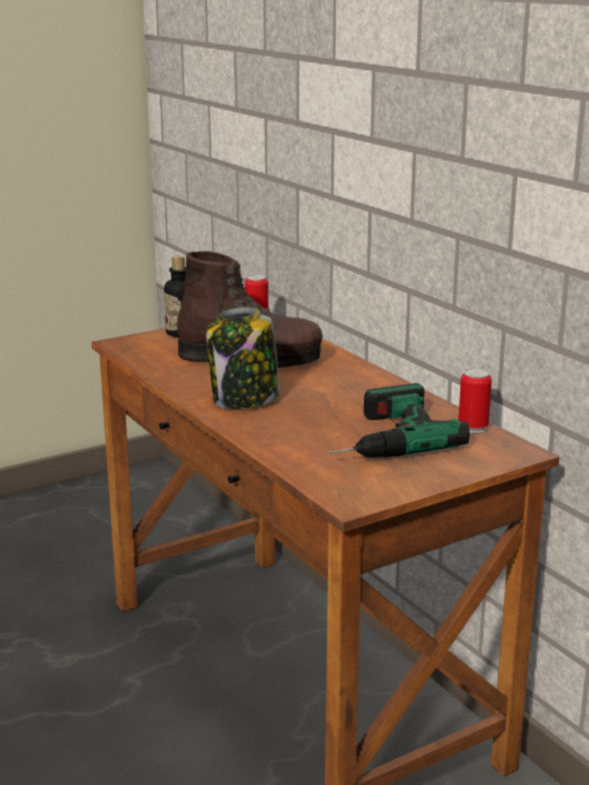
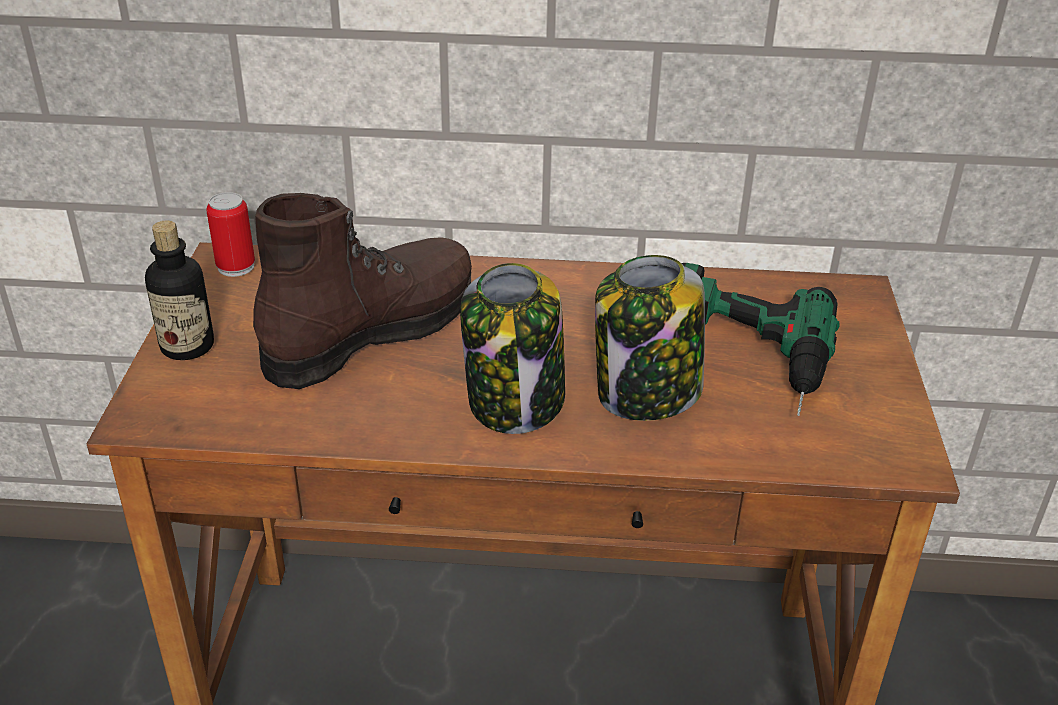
camera: 55 degrees left, 15 degrees up
(301, 424) = (646, 394): none -> jar
(473, 427) = (770, 286): can -> none

